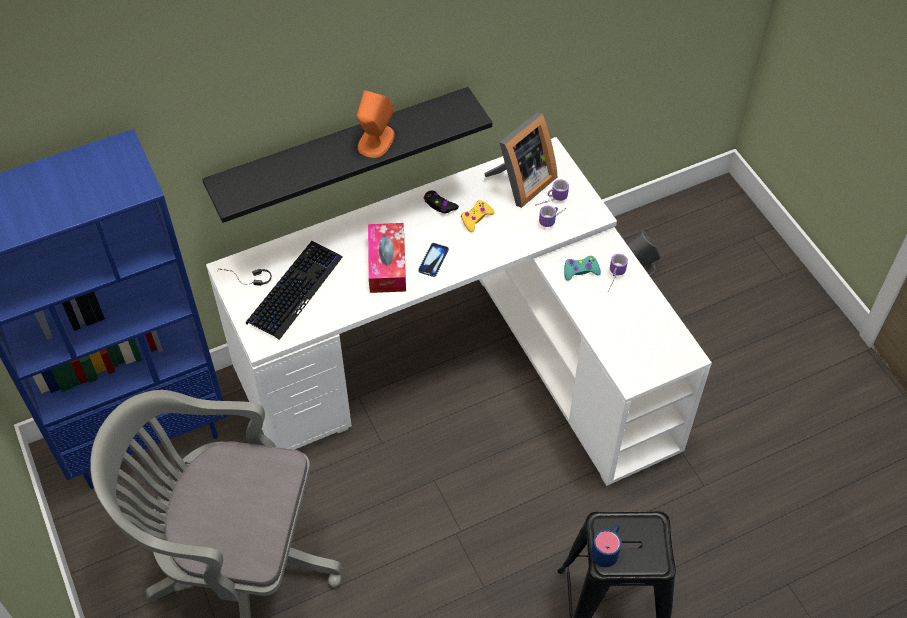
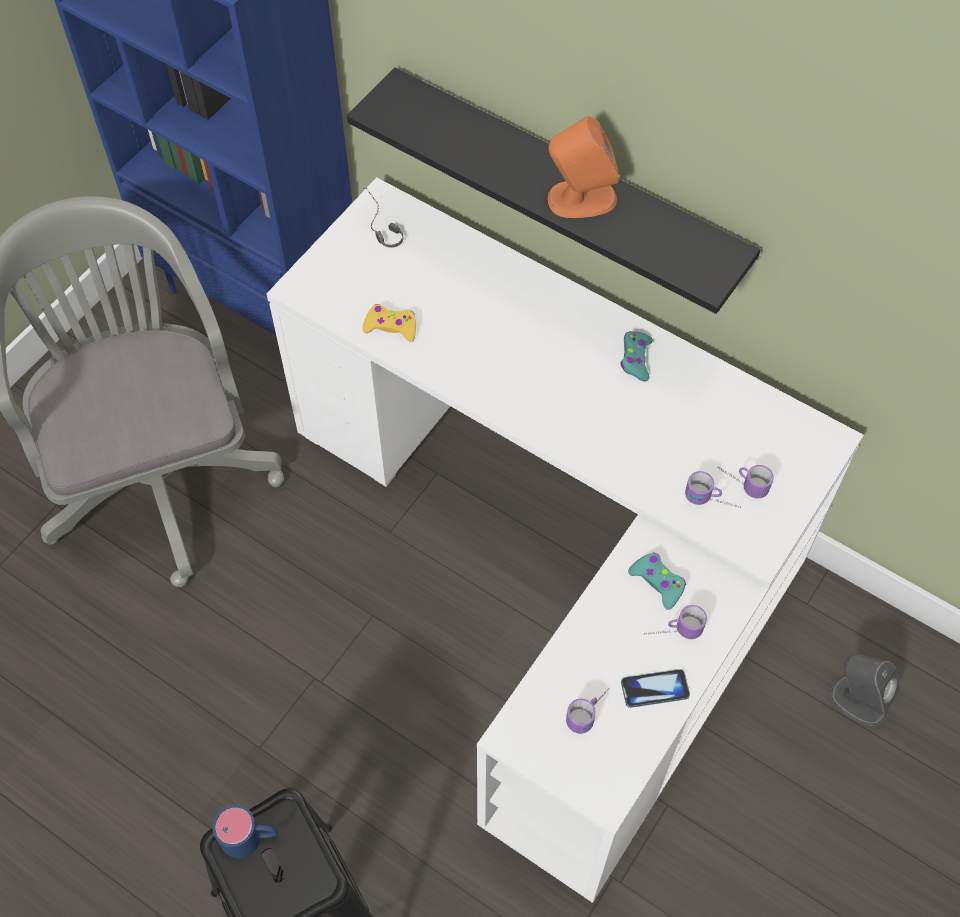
camera: 60 degrees right, 5 degrees up
(295, 290) = (396, 279): keyboard -> none
(387, 264) = (499, 351): tissue box -> none
(433, 260) = (540, 397): phone -> phone (655, 689)
(439, 205) = (635, 359): black game controller -> turquoise game controller
(476, 218) = (644, 410): yellow game controller -> yellow game controller (391, 327)
(520, 183) = (744, 432): picture frame -> none
(637, 338) = (590, 711): none -> mug

